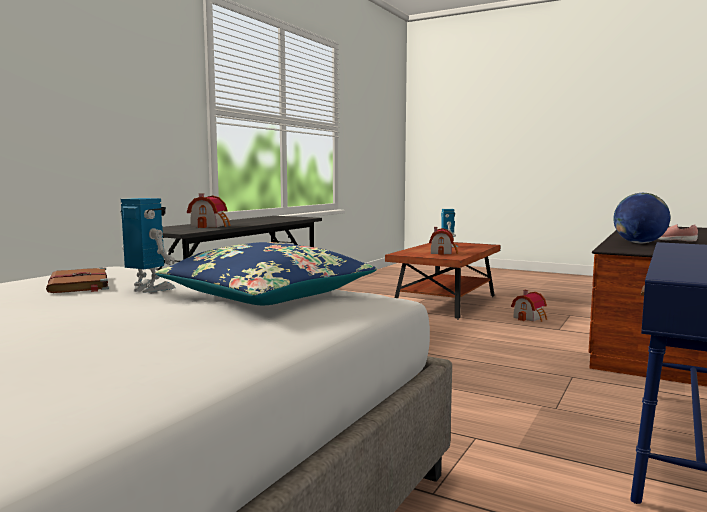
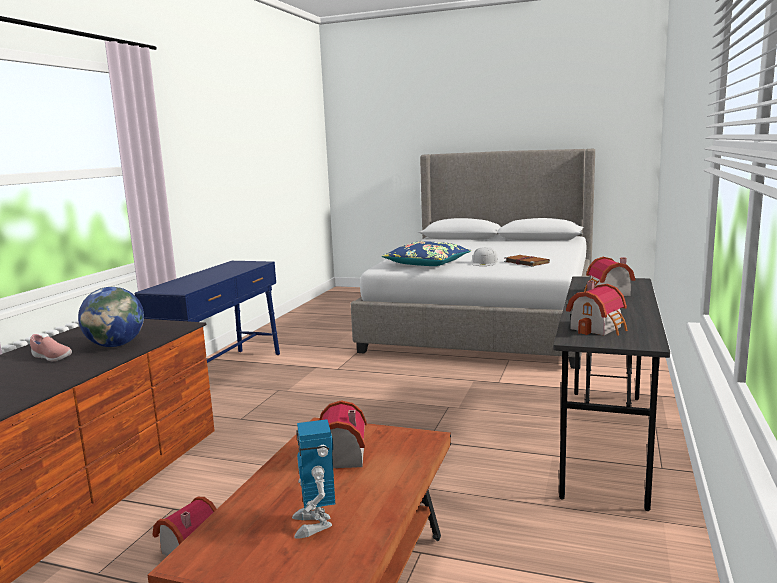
camera: 170 degrees right, 5 degrees up
(149, 289) = (485, 262): toy robot -> white cap
(280, 219) = (599, 328): none -> toy house

